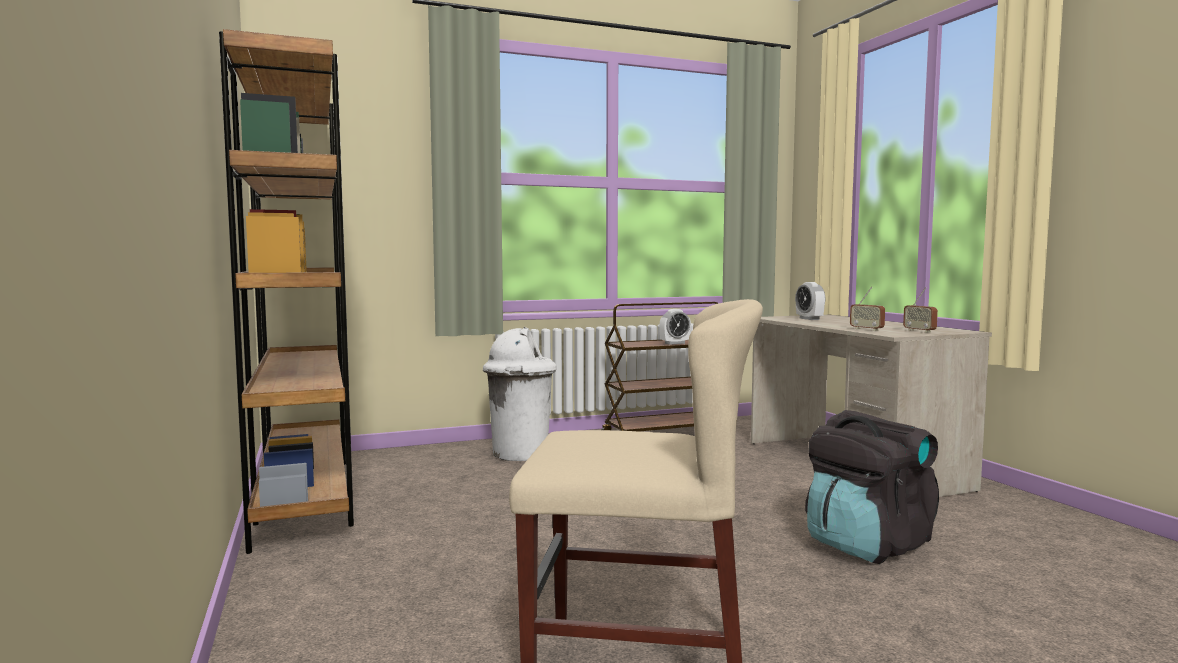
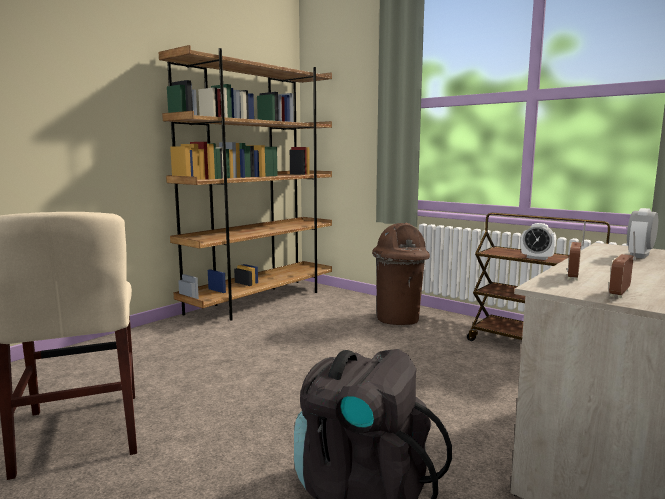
camera: 60 degrees right, 5 degrees up
(520, 454) = (398, 319): white trash can -> brown trash can

